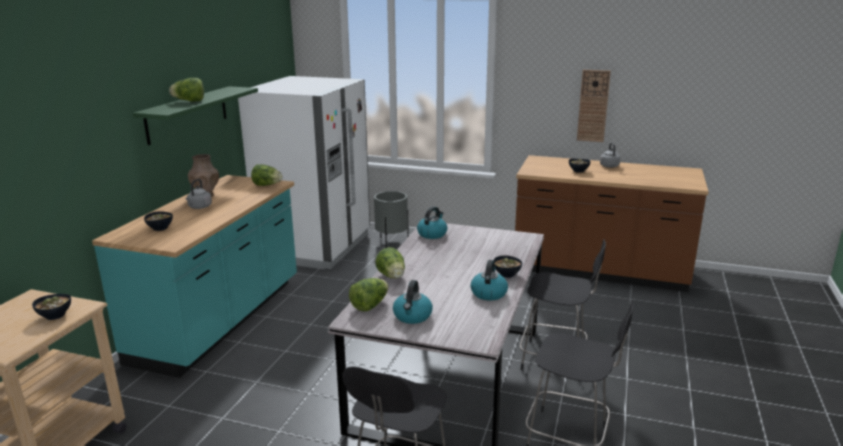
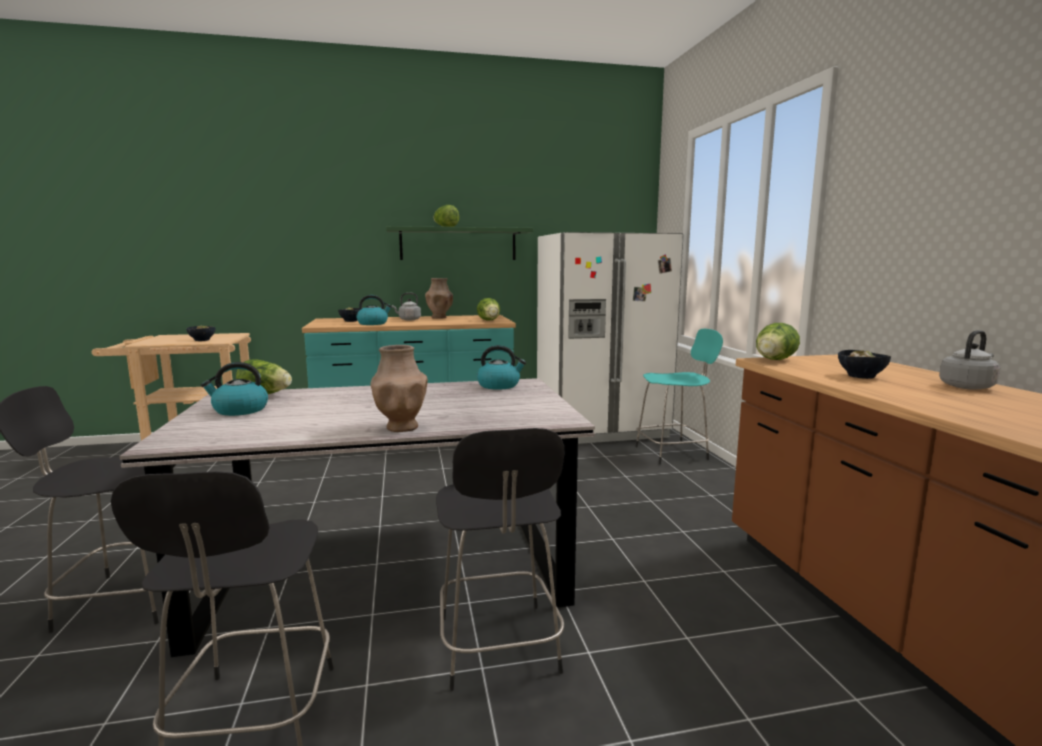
camera: 60 degrees right, 10 degrees down
(391, 242) = (673, 453): grey planter -> turquoise stool
(392, 276) = (349, 391): lettuce -> lettuce (774, 360)
(488, 293) = (326, 427): kettle -> kettle (373, 323)
(507, 274) = (401, 427): bowl -> brown vase
(593, 106) = (981, 253): wall clock -> none

